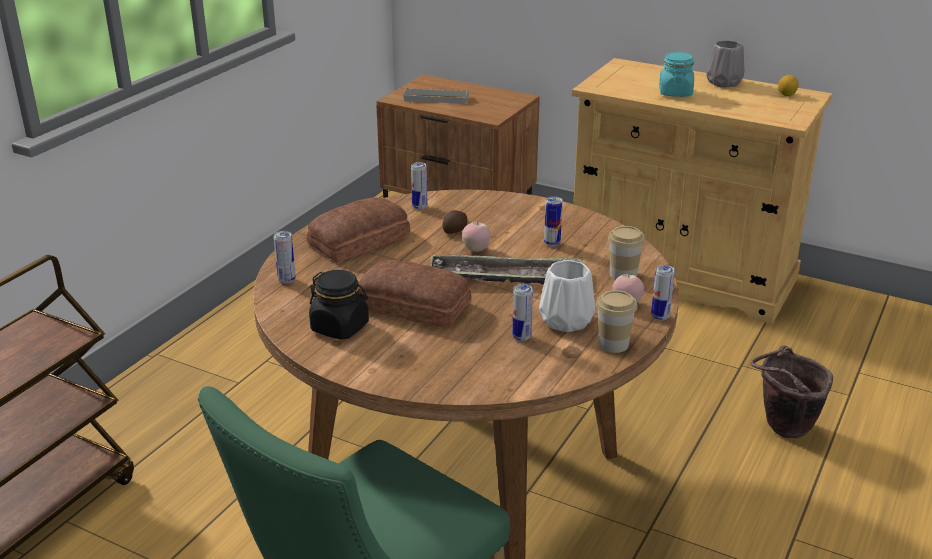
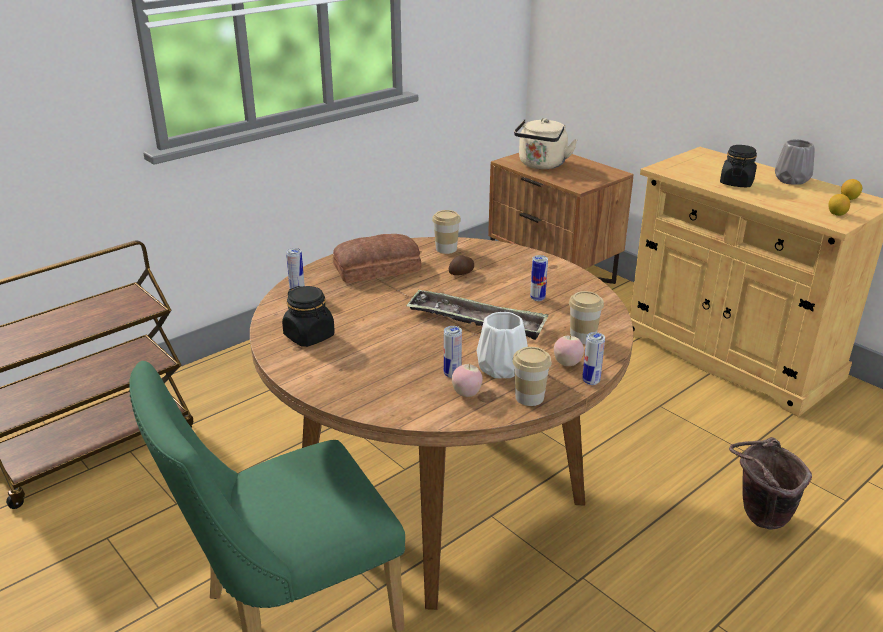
camera: 20 degrees right, 0 degrees up
(414, 307) = (380, 331): bread -> none
(419, 206) = (446, 249): can -> cup
(436, 98) = (541, 165): grey tray -> beige kettle
(476, 250) = (467, 292): apple -> apple (466, 394)
(675, 92) = (736, 183): turquoise jar -> black jar
(786, 112) = (836, 214): none -> lemon

